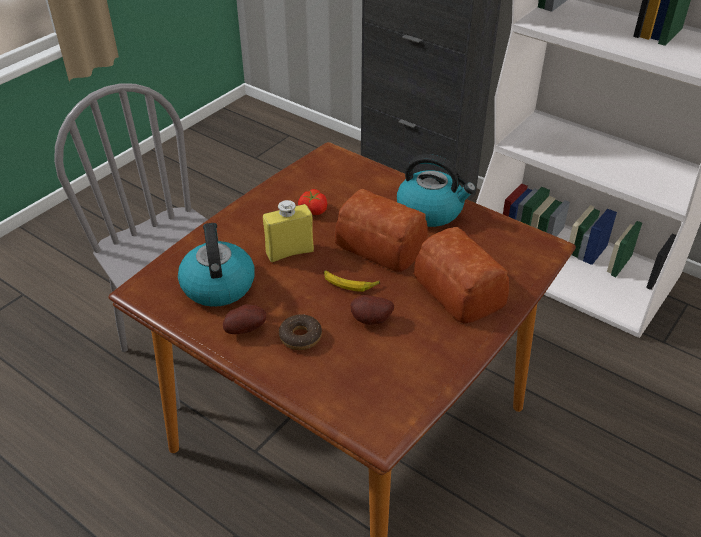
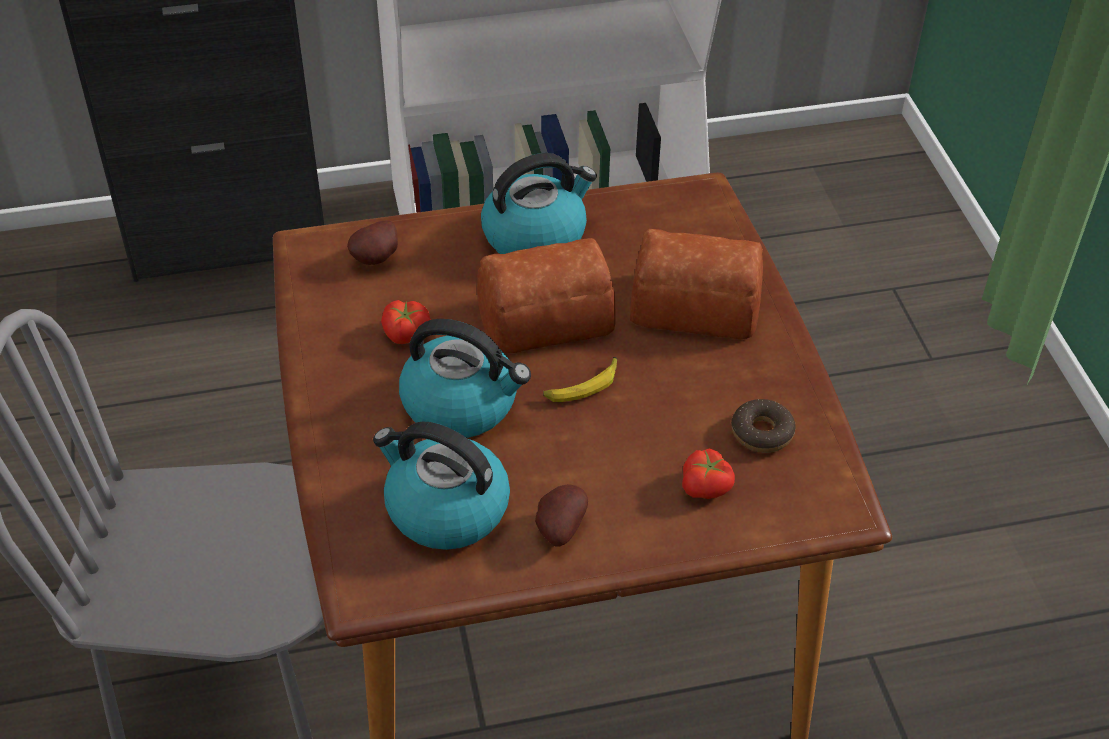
camera: 50 degrees left, 5 degrees up
(289, 252) = (462, 404): yellow bottle -> kettle
(300, 337) = (626, 485): donut -> donut (762, 433)
(334, 367) = (706, 486): none -> tomato
(371, 321) = (666, 408): potato -> potato (377, 259)

